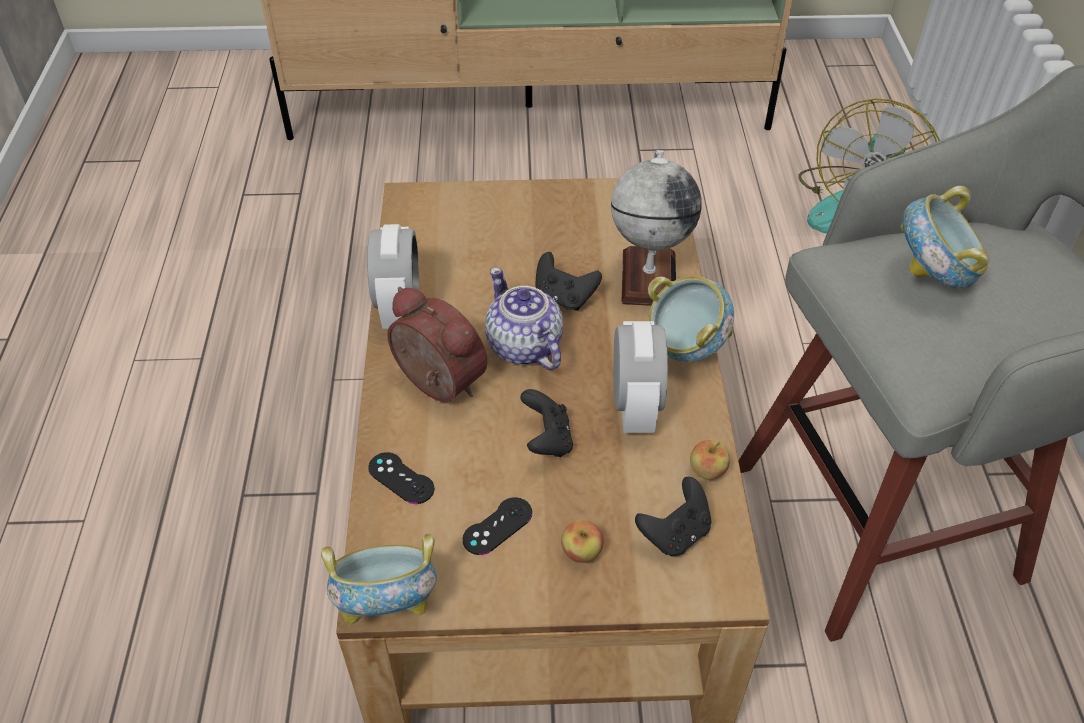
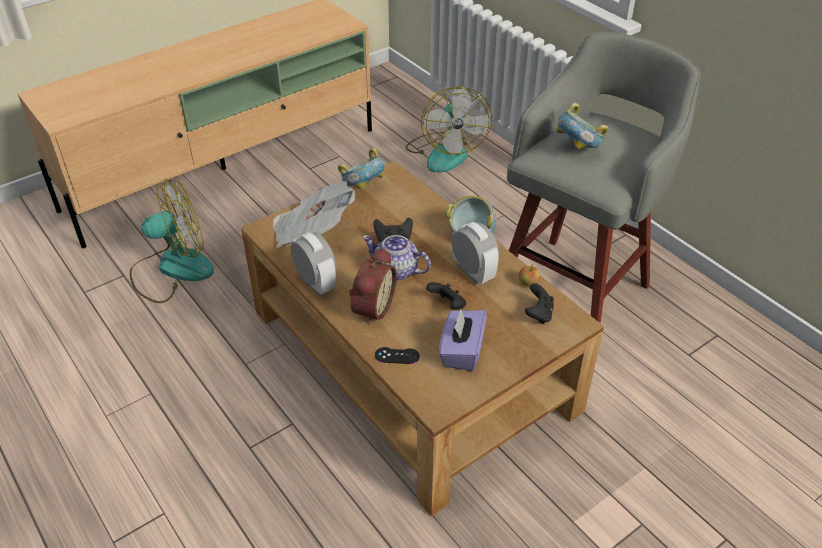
camera: 35 degrees left, 5 degrees down
(358, 211) = (172, 269): none -> fan
(388, 603) = (445, 408): bowl -> bowl (363, 188)
(436, 385) = (371, 308): alarm clock -> alarm clock turned 105 degrees clockwise
(466, 232) = (312, 232): none -> newspaper
(497, 526) = (461, 351): black game controller -> purple tissue box
(581, 552) = (507, 342): apple -> none
(648, 277) = (424, 213): globe -> none

